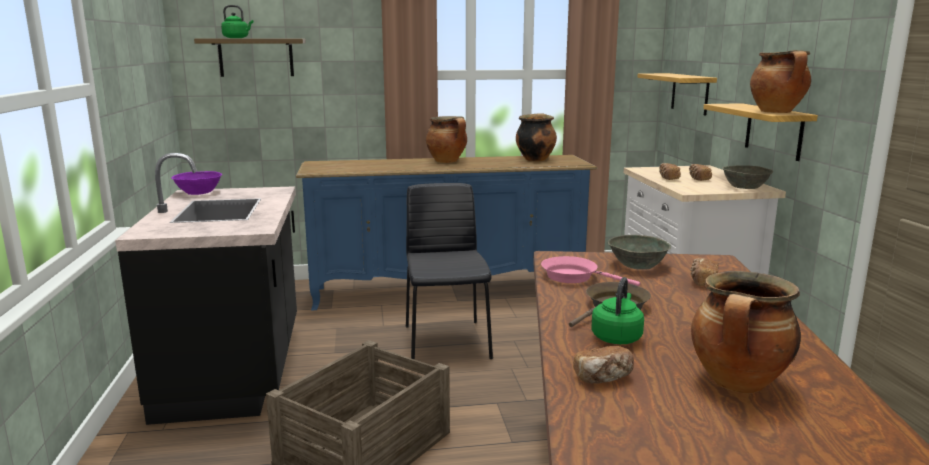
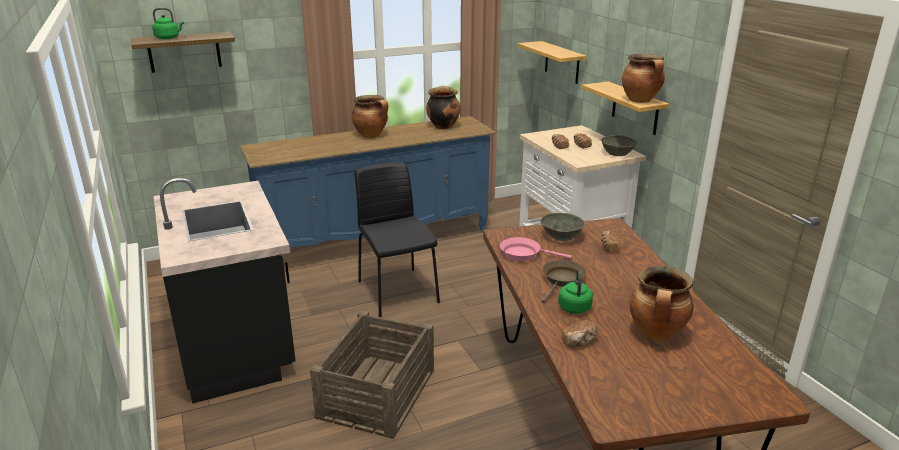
camera: 15 degrees left, 10 degrees up
(199, 192) = (178, 198): purple bowl -> none

